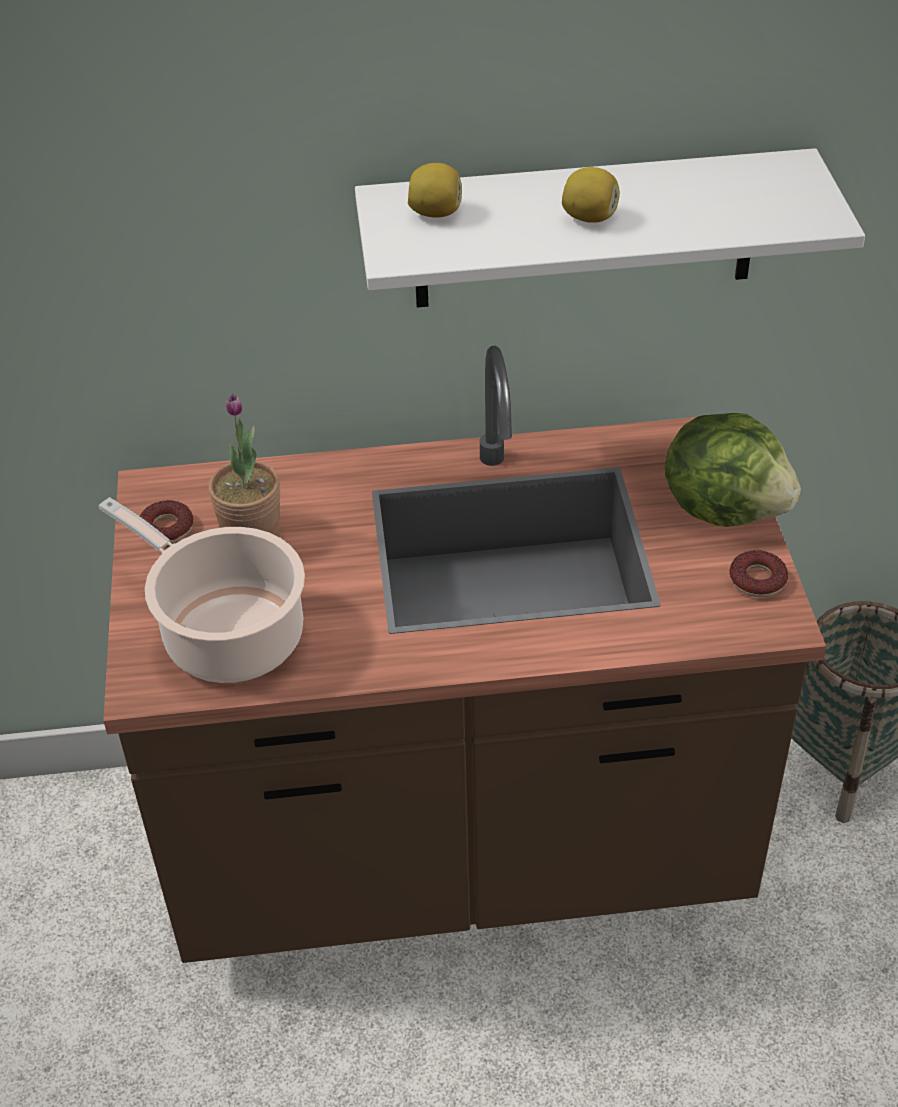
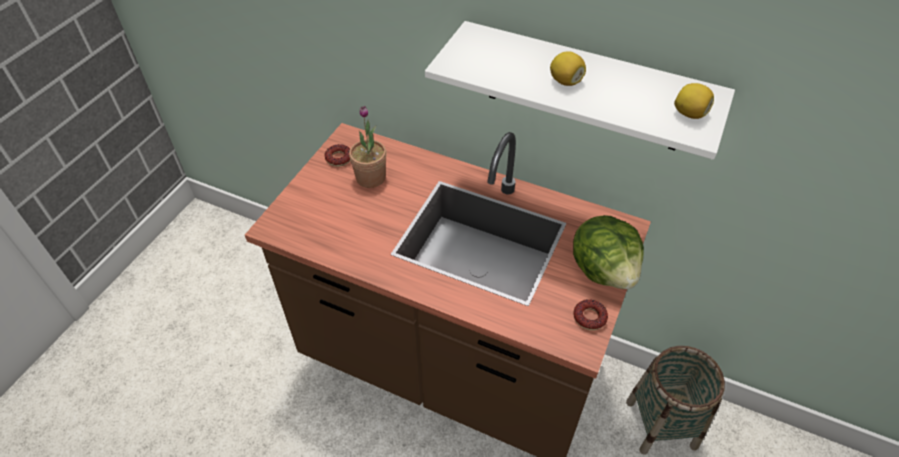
camera: 30 degrees right, 5 degrees up
(227, 633) = (323, 219): cooking pot -> none
(436, 213) = (489, 49): lemon -> lemon (689, 113)

